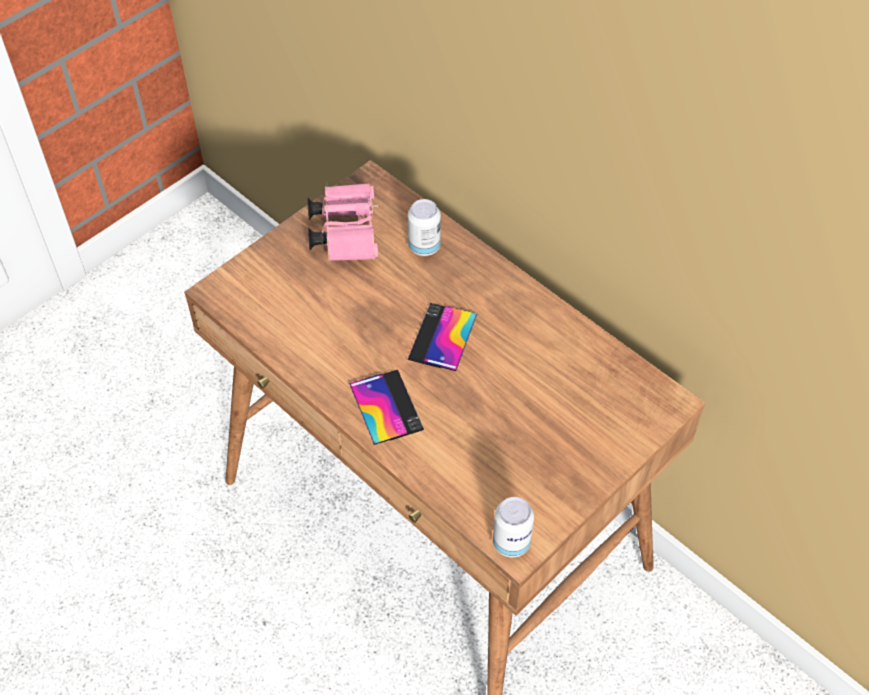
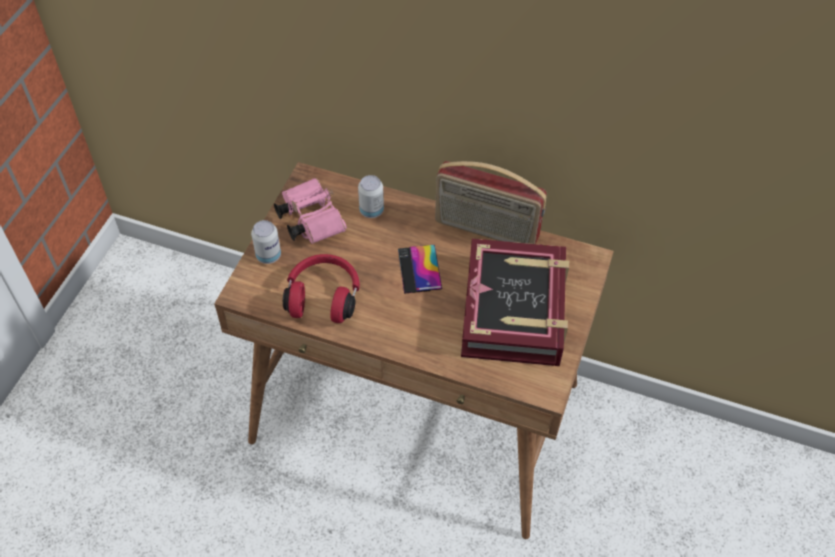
camera: 25 degrees left, 0 degrees up
(311, 328) = (323, 296): none -> red headphones
(386, 407) = (407, 331): phone -> none
(511, 542) = (541, 389): can -> can (268, 256)
(532, 431) = (515, 310): none -> book
(551, 319) = (486, 230): none -> radio

